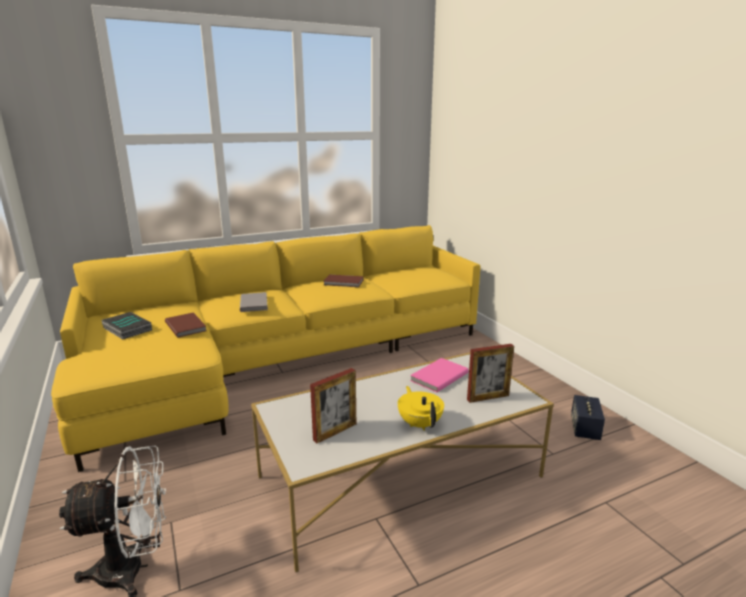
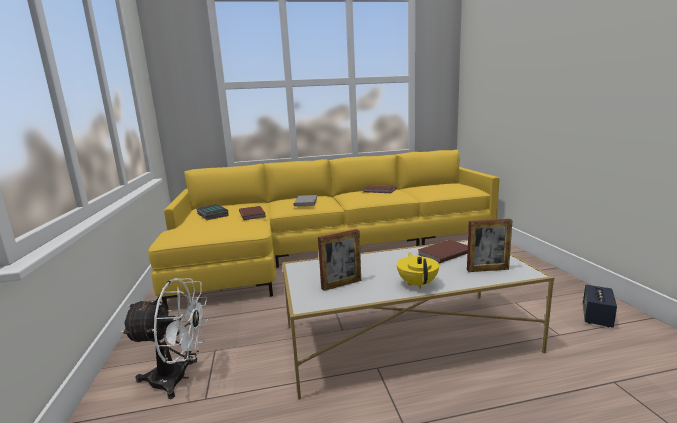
camera: 15 degrees right, 5 degrees down
(437, 376) = (443, 253): pink book -> brown book

